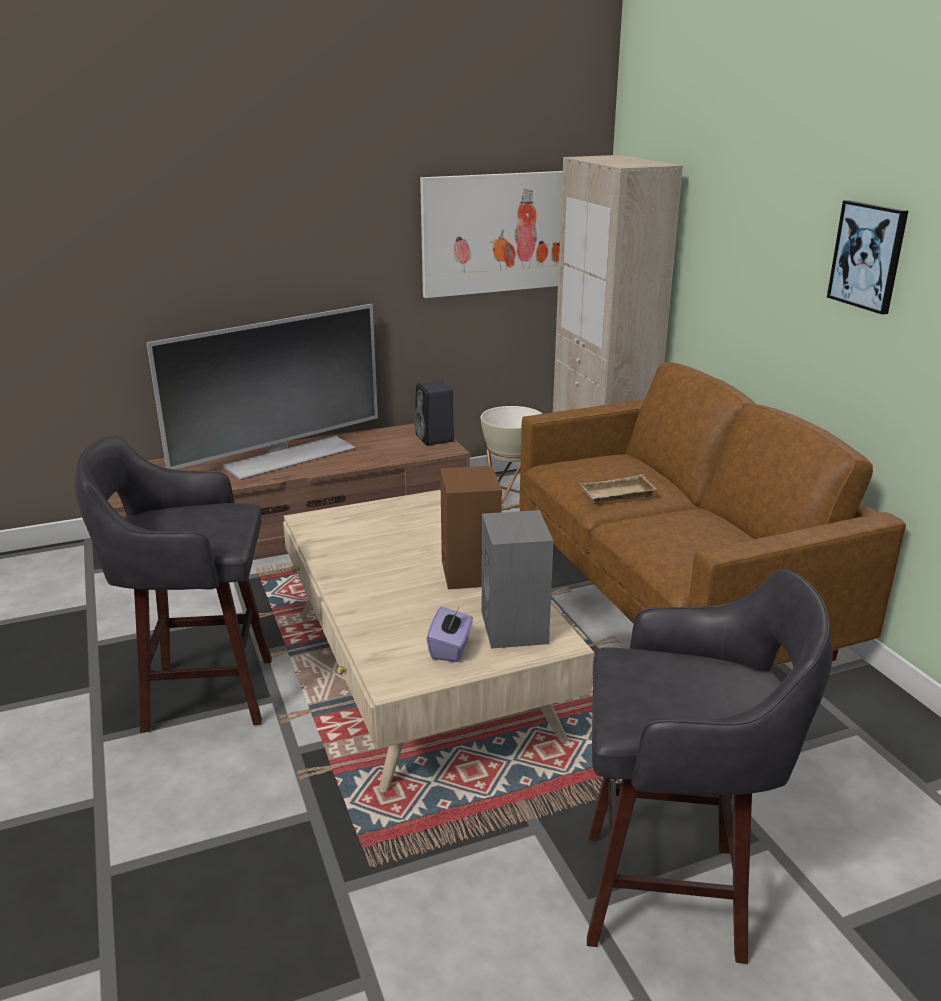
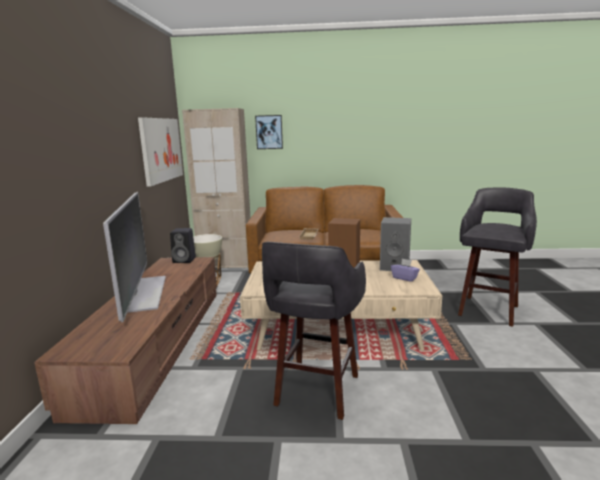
camera: 65 degrees left, 10 degrees down
(868, 256) = (352, 126): picture -> picture (269, 132)

